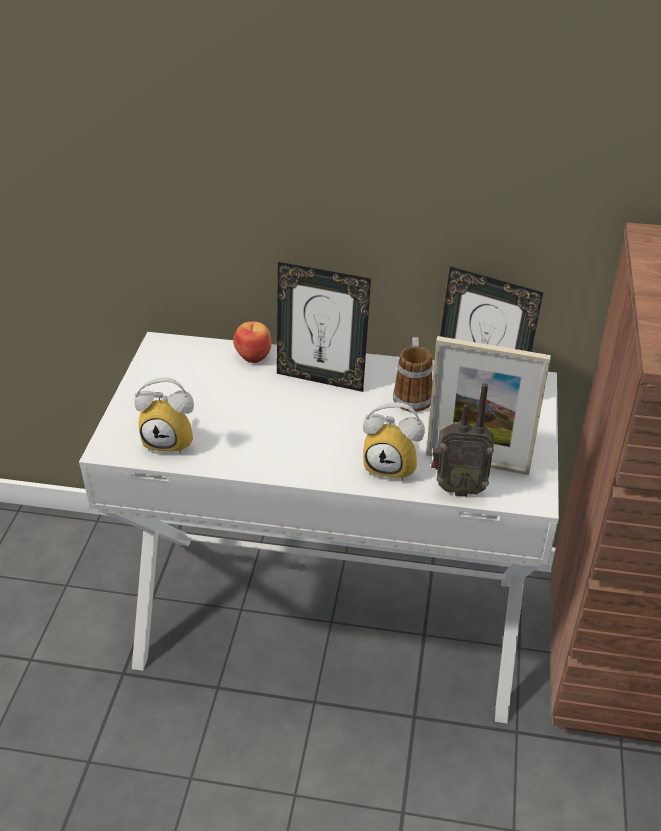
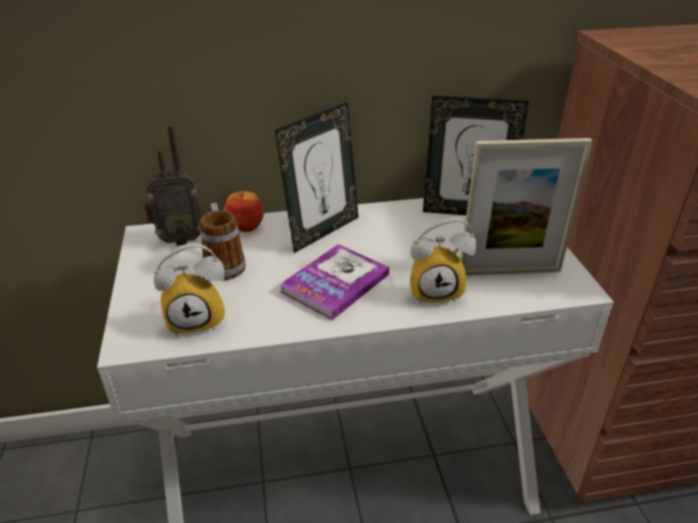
camera: 20 degrees left, 5 degrees down
(305, 434) = (335, 283): none -> book
(321, 378) = (322, 231): picture frame -> picture frame turned 45 degrees counterclockwise
(412, 394) = (413, 228): mug -> mug (223, 263)
(458, 487) = (508, 296): radio -> radio (179, 240)

